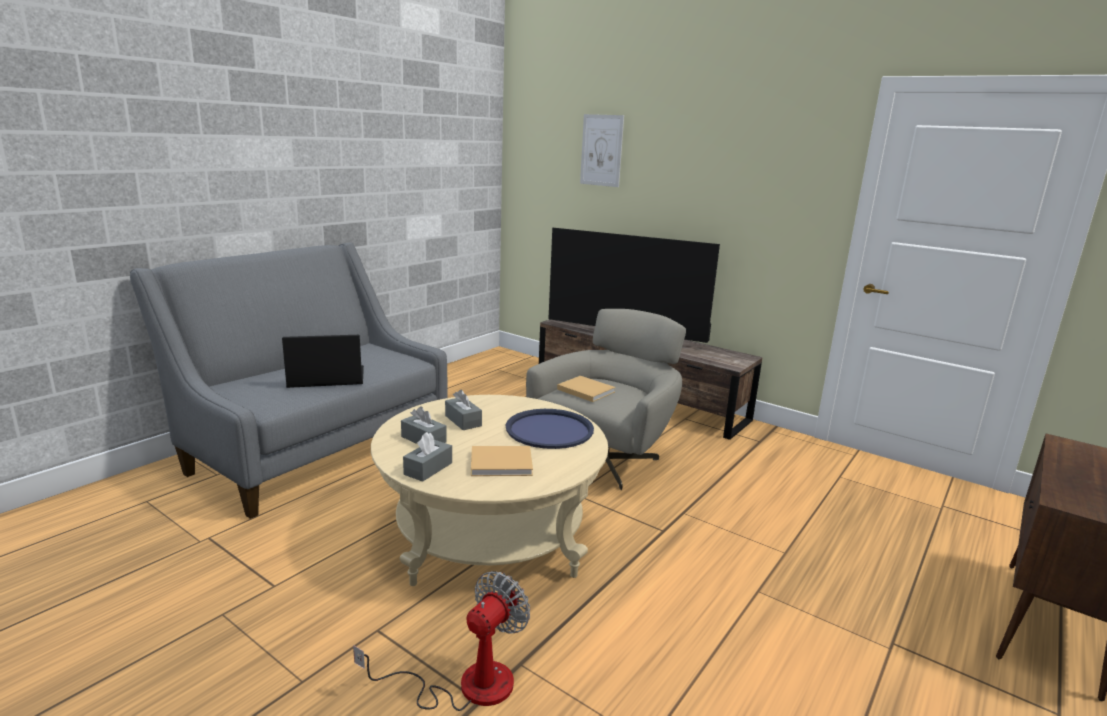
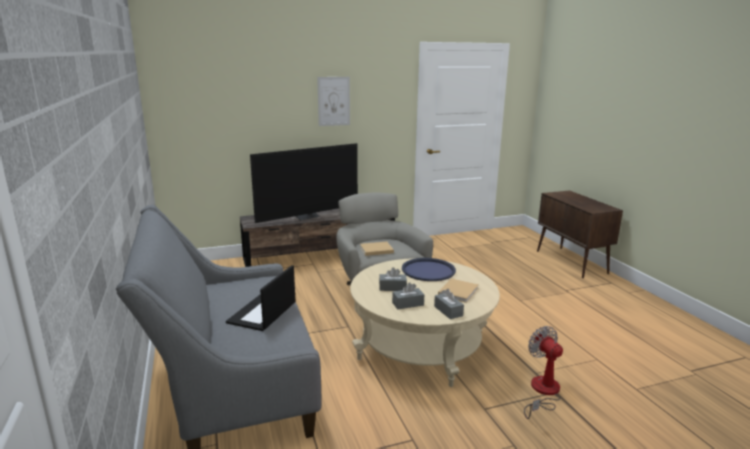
camera: 55 degrees left, 0 degrees up
(601, 150) = (248, 91): picture -> picture (333, 101)

